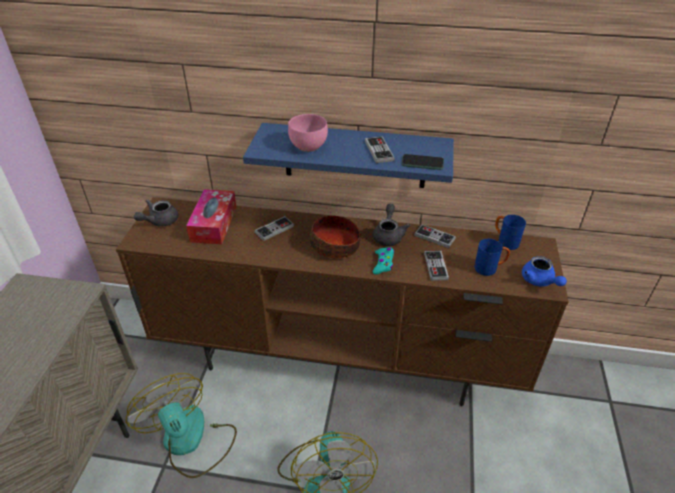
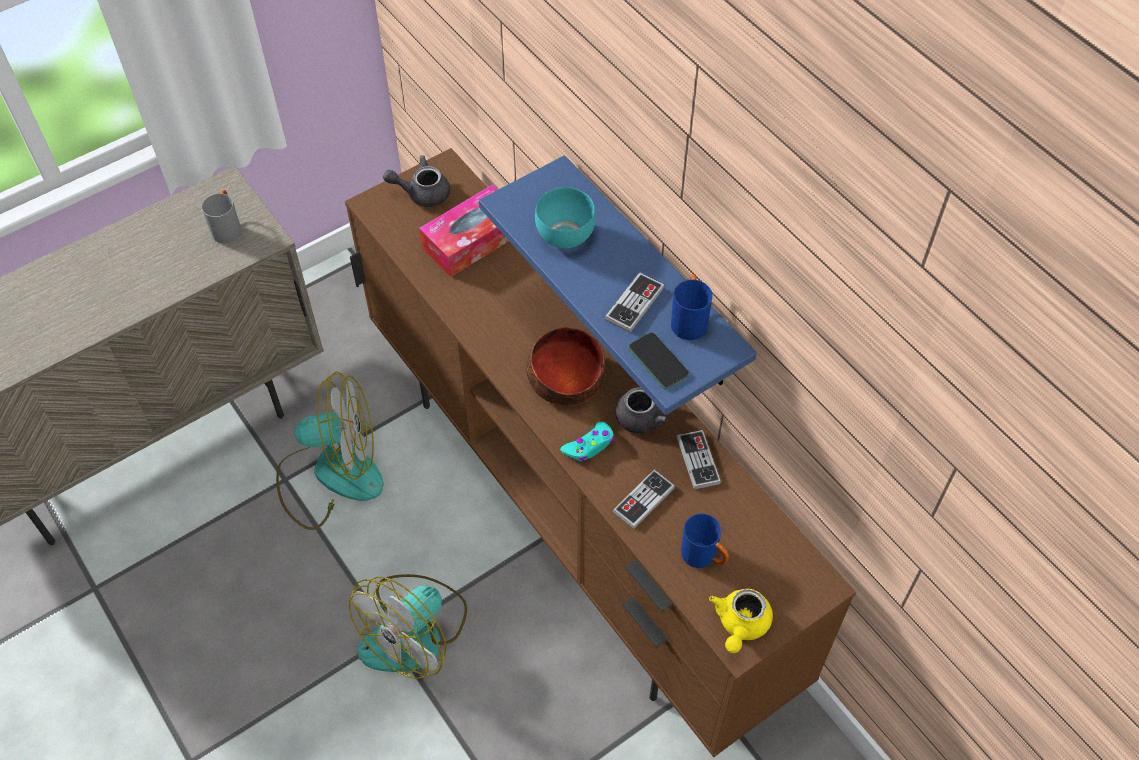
camera: 45 degrees right, 15 degrees up
(47, 303) = (227, 227): none -> grey mug
(190, 441) = (331, 475): fan -> fan turned 75 degrees clockwise
(274, 229) = (527, 300): game controller -> none
(307, 146) = (563, 234): pink bowl -> turquoise bowl
(504, 241) = (779, 539): blue mug -> blue mug (689, 319)
(539, 281) = (740, 625): blue teapot -> yellow teapot

